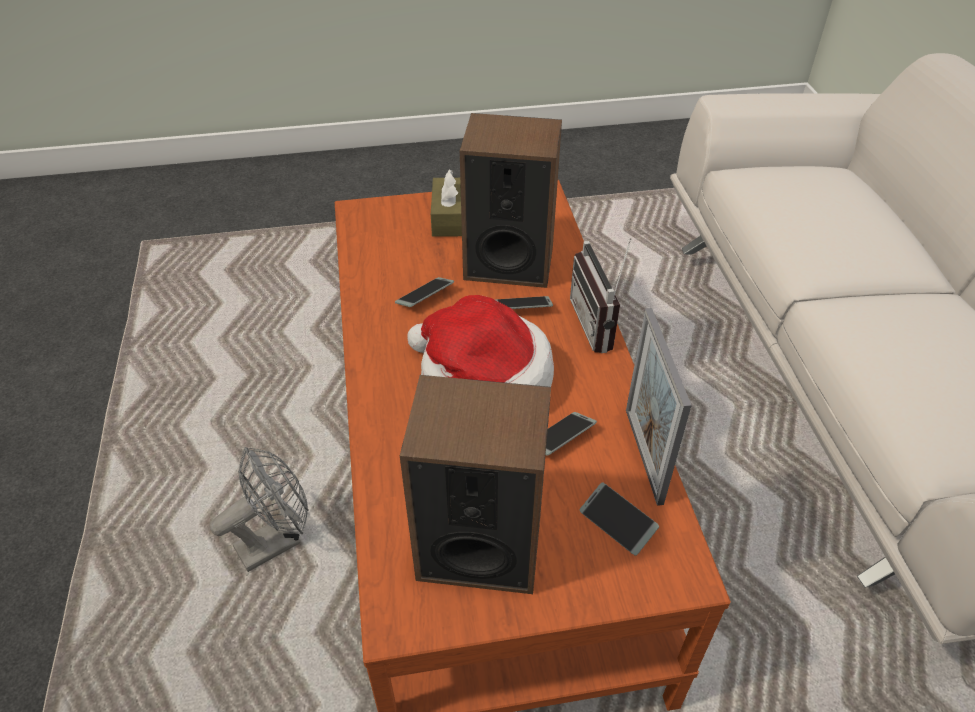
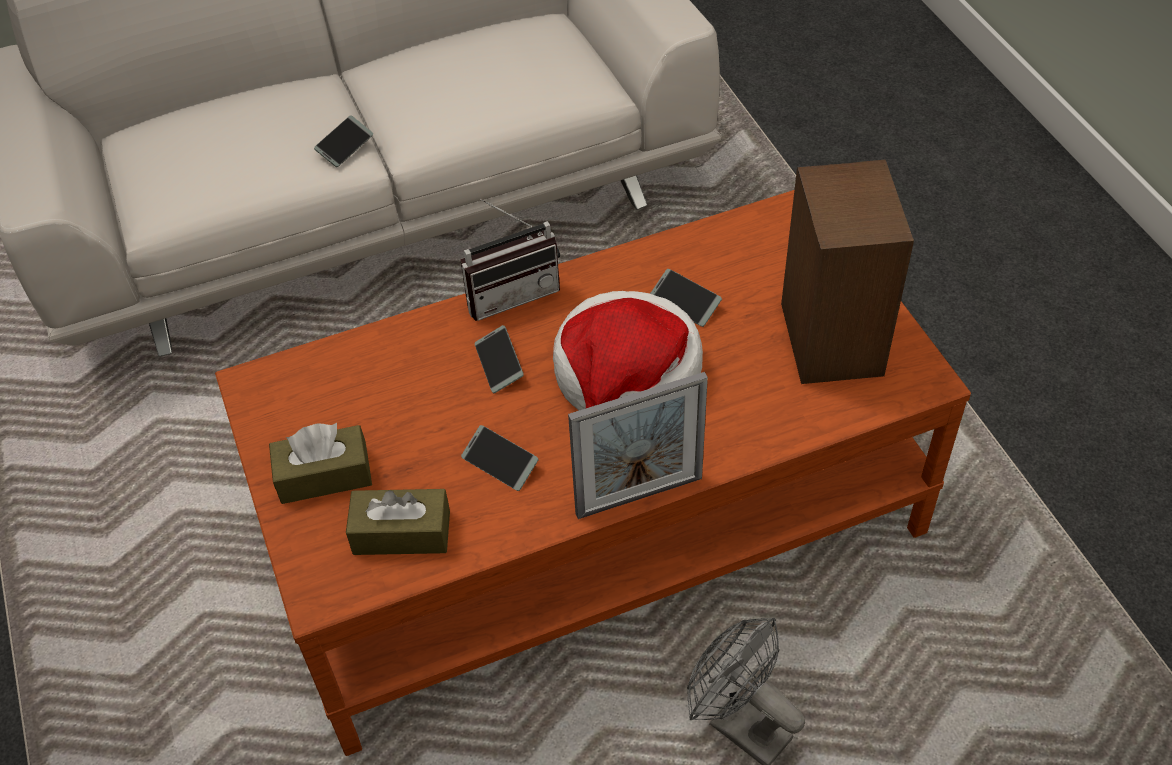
camera: 100 degrees left, 5 degrees up
(387, 246) = (401, 533): none -> brown tissue box
(508, 262) = (415, 392): speaker -> none
(617, 523) = (767, 253): phone -> phone (345, 146)
(643, 455) = (684, 243): picture frame -> picture frame (639, 496)

